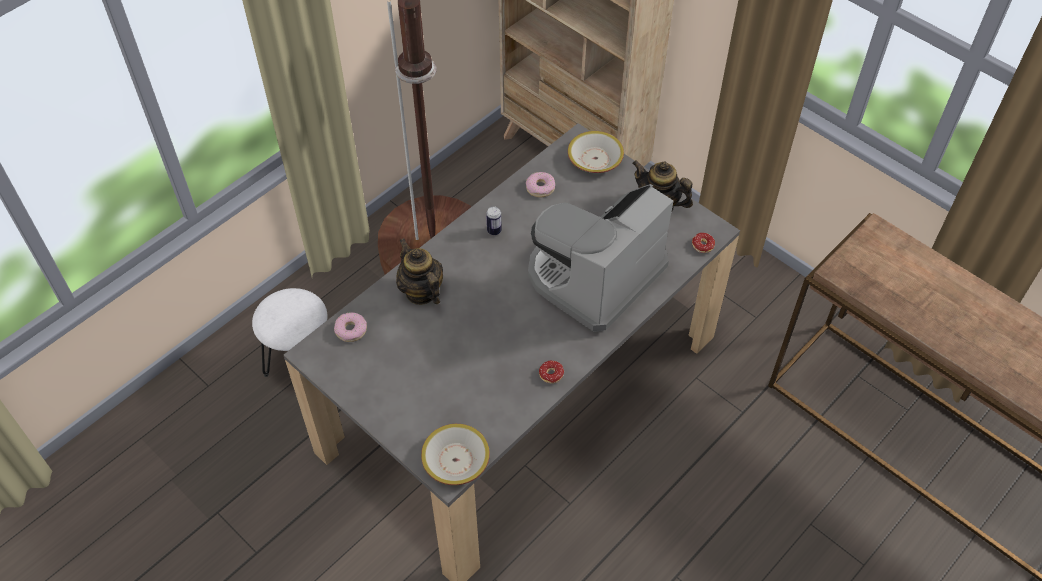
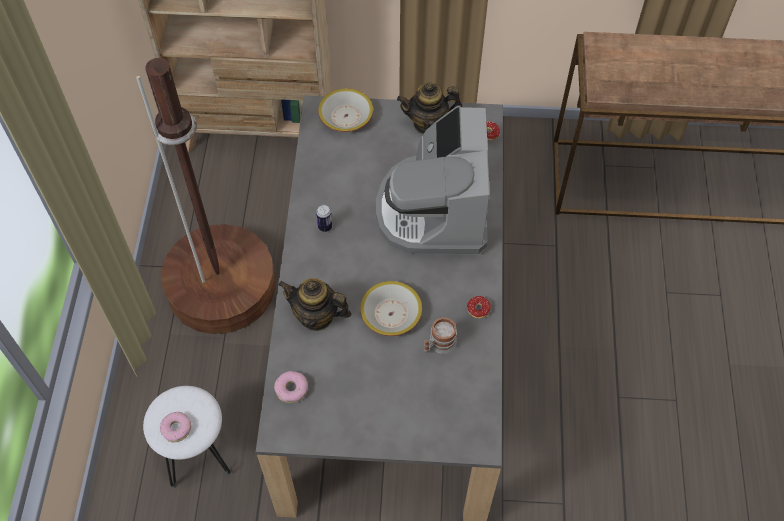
camera: 40 degrees left, 5 degrees up
(455, 460) = (475, 428): bowl -> bowl (391, 314)
(492, 377) = (438, 344): none -> mug
(540, 188) = (326, 167): donut -> donut (176, 429)

